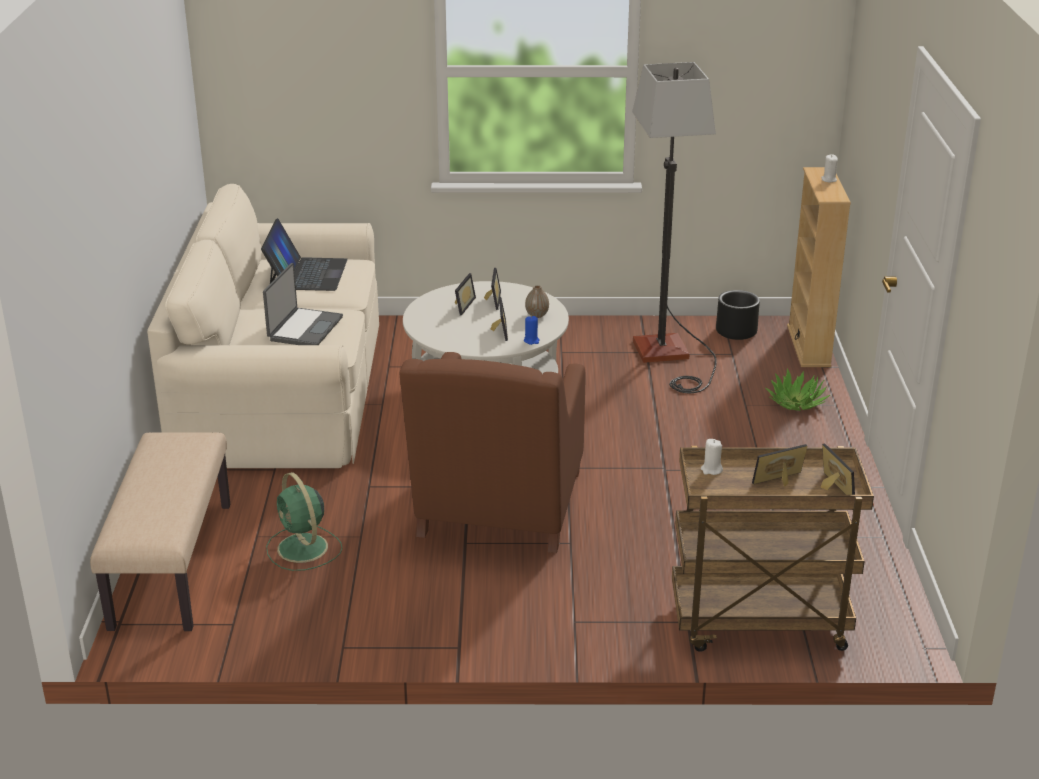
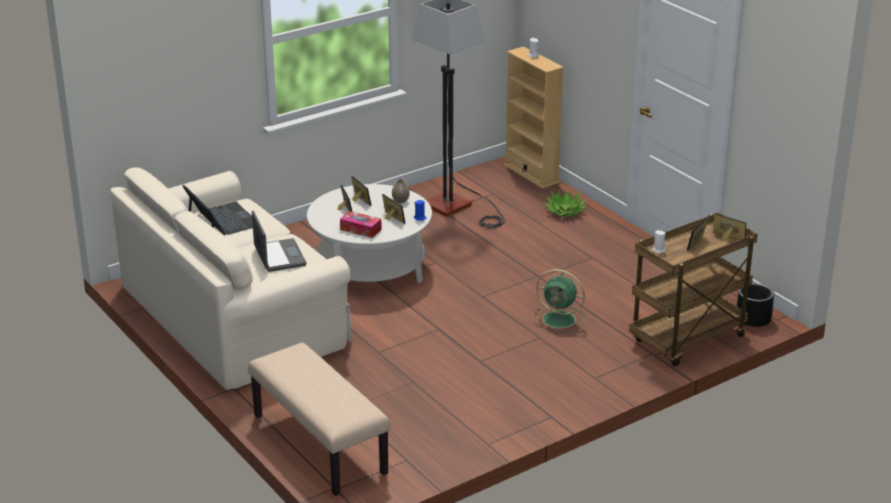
camera: 35 degrees left, 0 degrees up
(303, 549) = (389, 402): green fan -> green fan (560, 320)
(449, 332) = (360, 229): none -> tissue box
(498, 509) = (474, 335): brown armchair -> none
(736, 331) = (478, 178): black planter -> black planter (753, 318)

